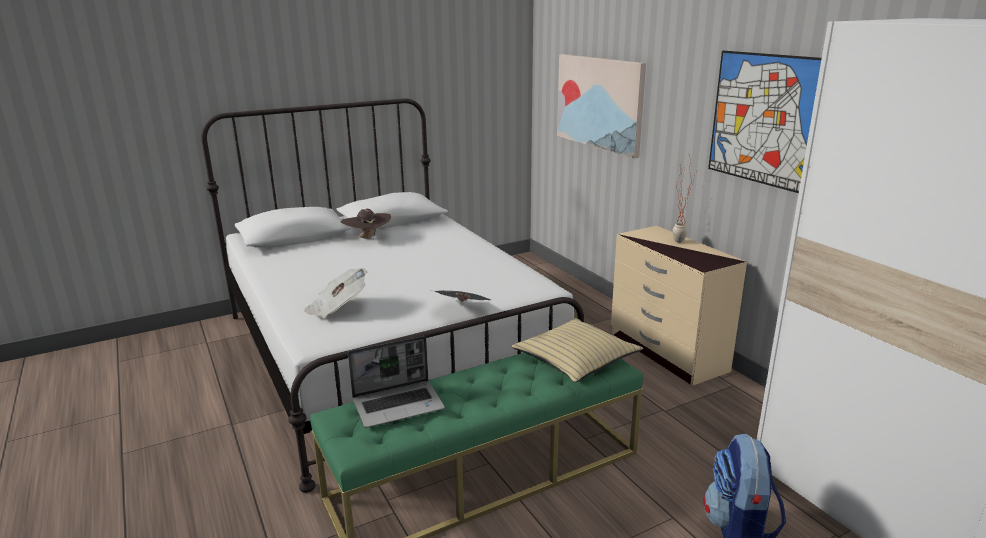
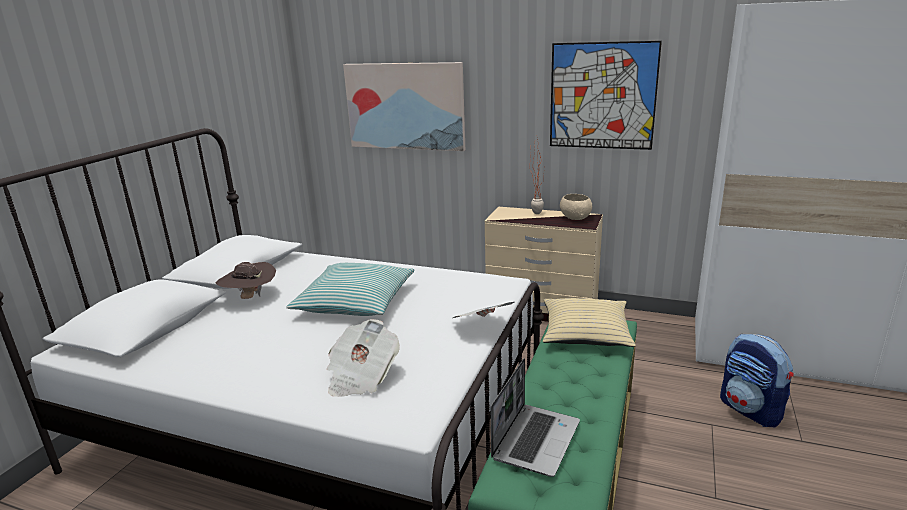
camera: 40 degrees left, 0 degrees up
(418, 263) = (355, 302): none -> pillow
(707, 256) = (575, 218): none -> beige bowl

